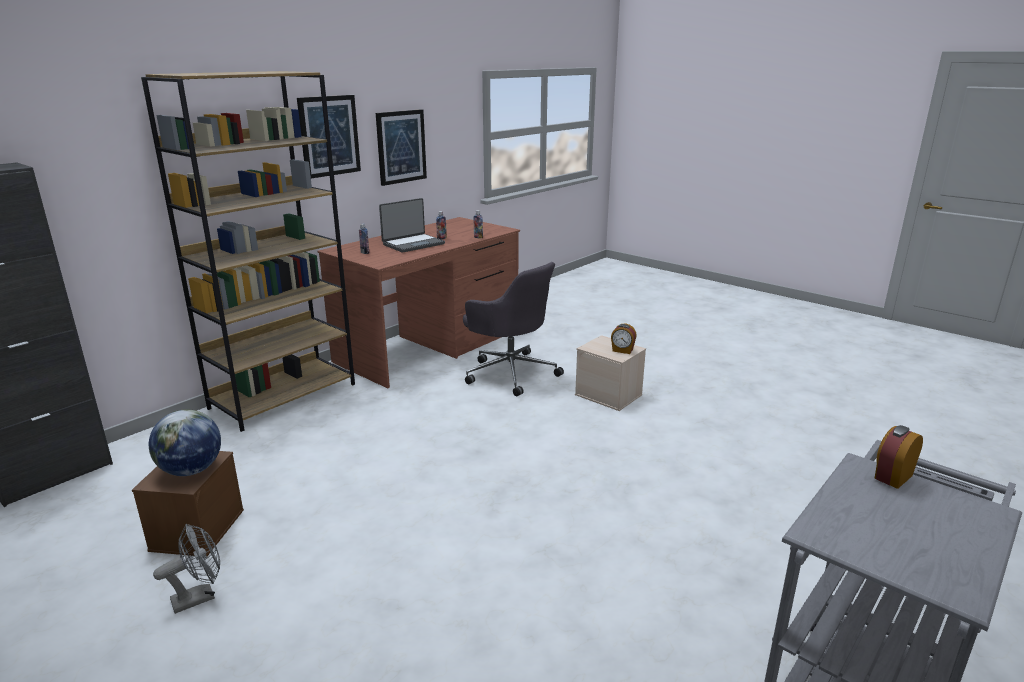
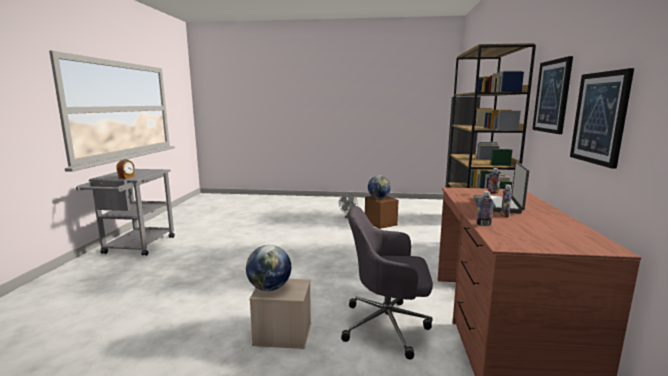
camera: 145 degrees right, 10 degrees down
(622, 350) = (269, 288): alarm clock -> globe

